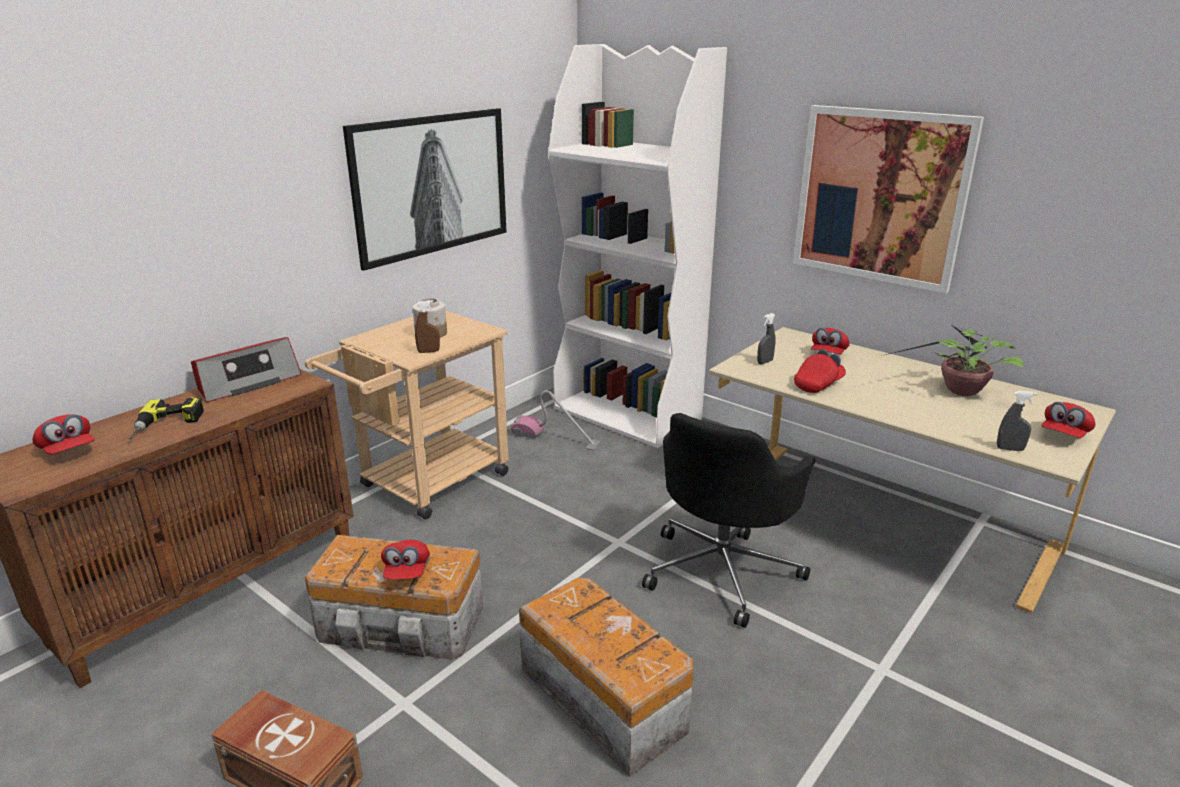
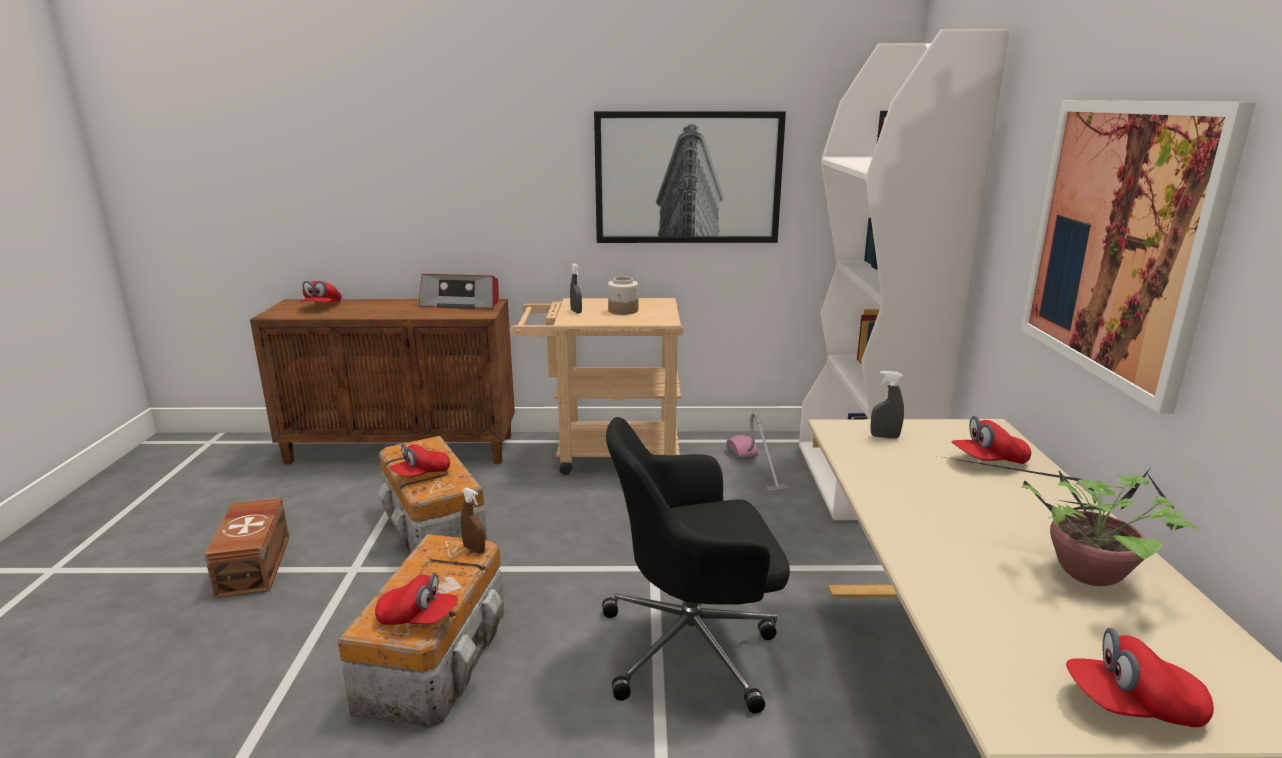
camera: 50 degrees right, 5 degrees down
(167, 425) = (377, 310): power drill -> none
(428, 351) = (590, 320): brown spray bottle -> brown spray bottle (474, 549)
(818, 384) = (891, 478): red cap -> red cap (418, 618)
(1010, 449) = (972, 659): grey spray bottle -> grey spray bottle (576, 311)

